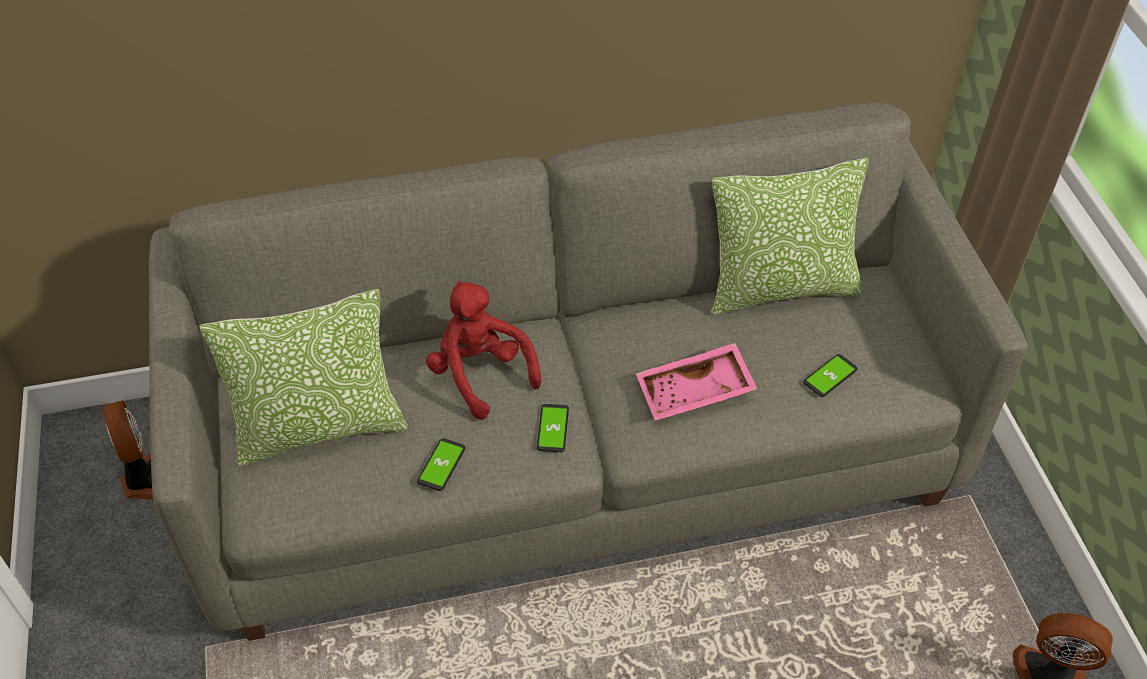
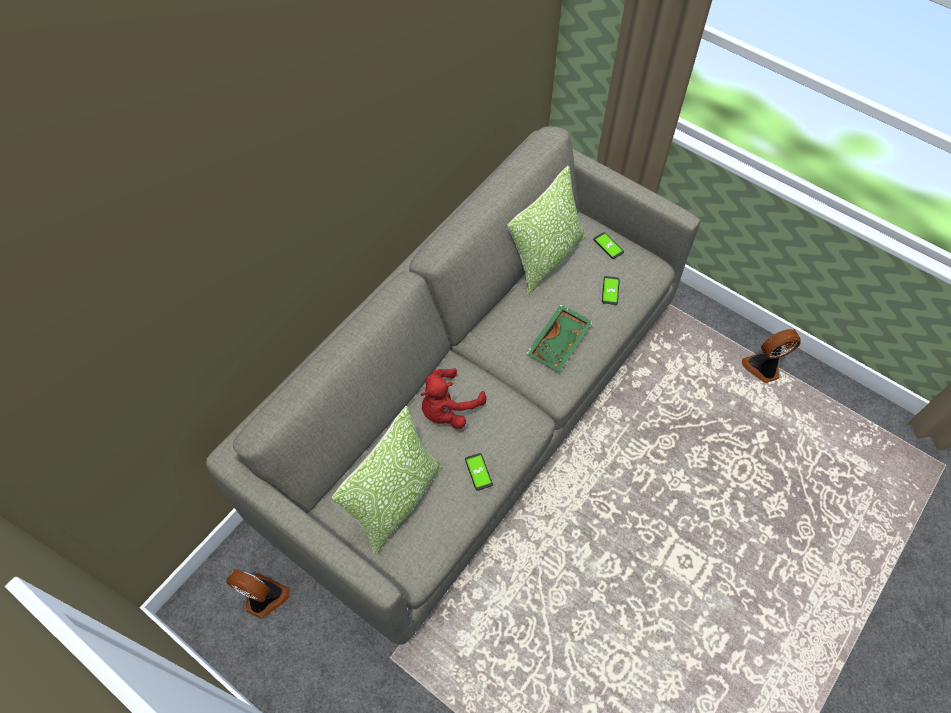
camera: 40 degrees left, 10 degrees up
(480, 374) = (448, 409): red plush toy -> red plush toy turned 60 degrees counterclockwise
(552, 428) = (512, 411): phone -> phone (608, 246)
(695, 393) = (560, 343): pink tray -> green tray

